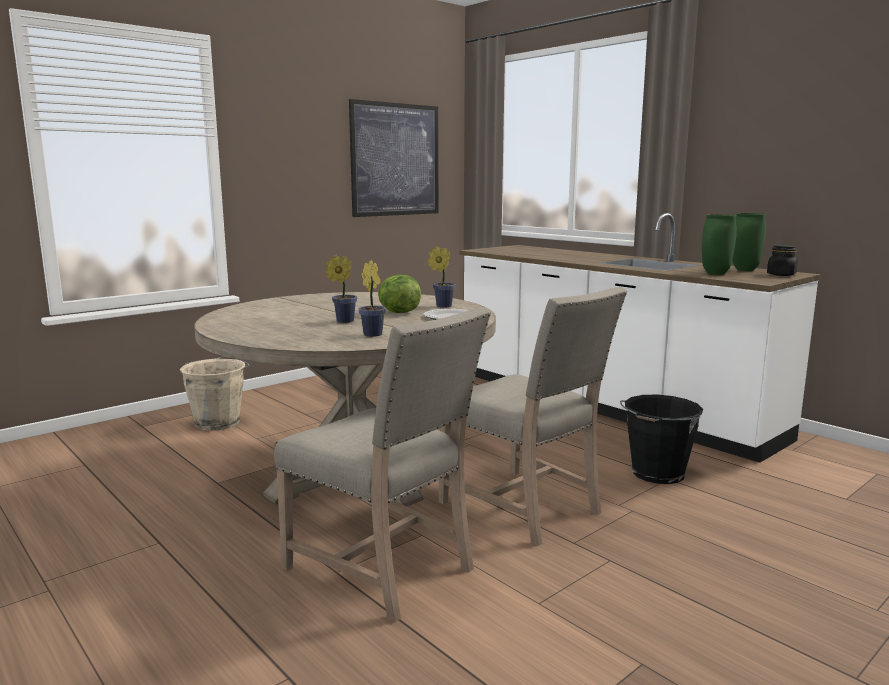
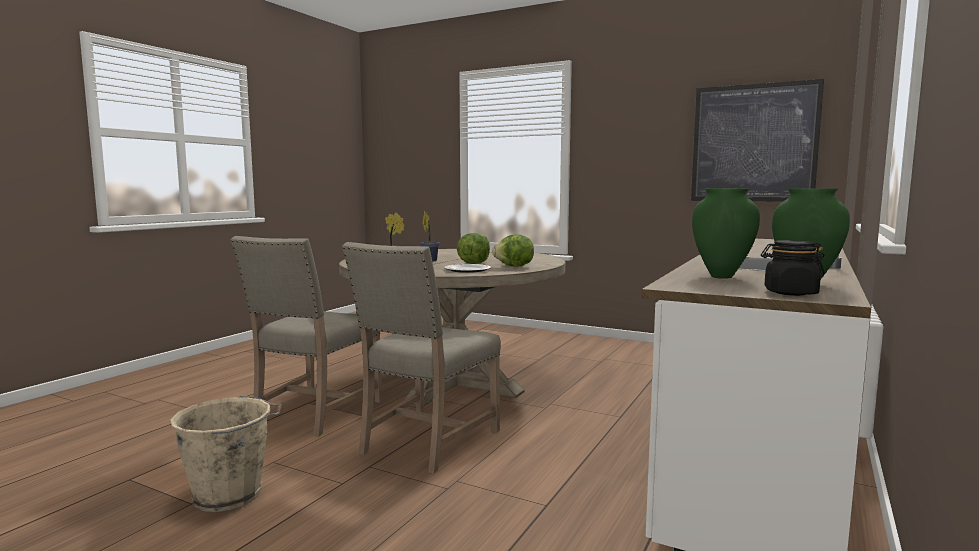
camera: 70 degrees right, 5 degrees down
(218, 422) = (506, 339): beige bucket -> beige bucket (231, 495)
(441, 306) = (514, 266): potted plant -> lettuce
(656, 474) = (554, 497): black bucket -> none

